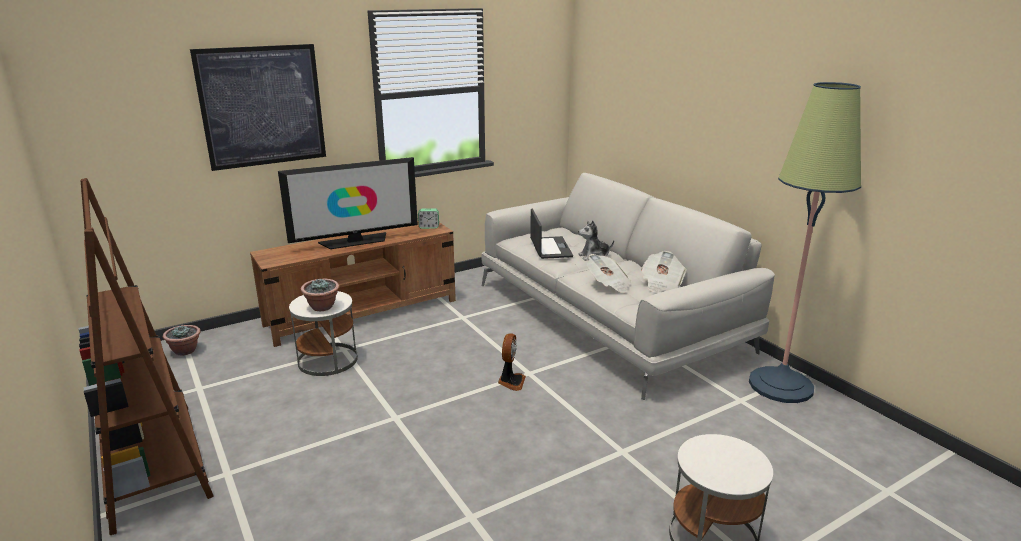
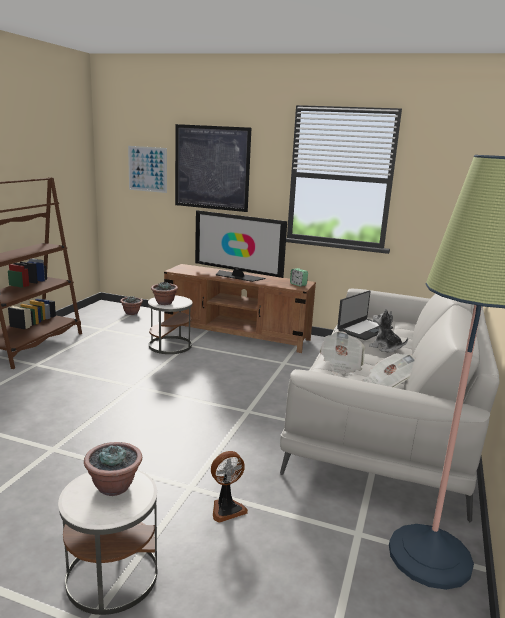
camera: 50 degrees right, 5 degrees down
(147, 125) = (147, 169): none -> picture
(511, 381) = (226, 408): fan -> fan (226, 508)
(716, 455) = (114, 486): none -> potted plant

